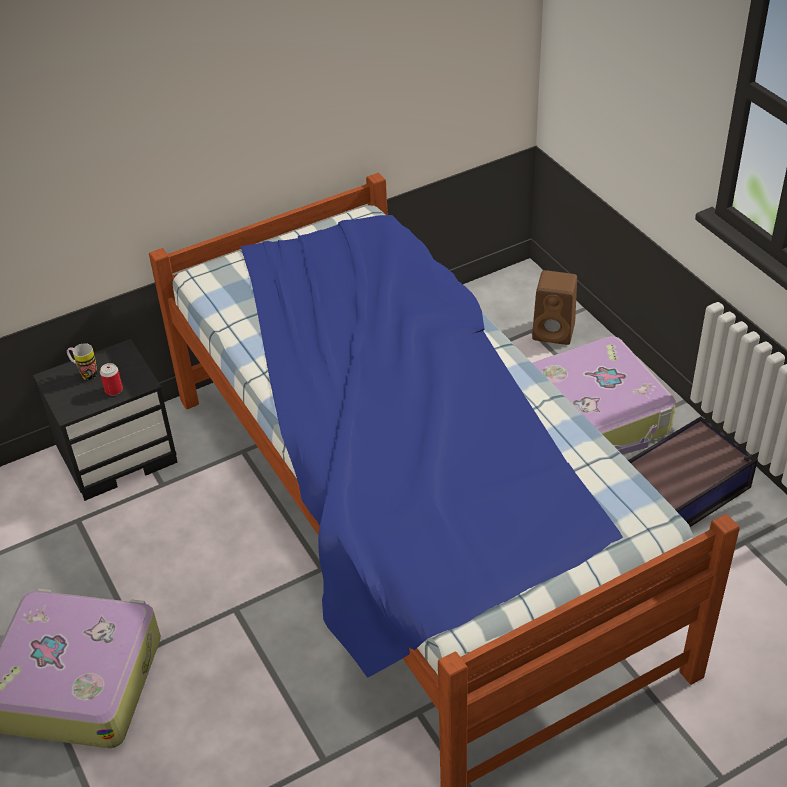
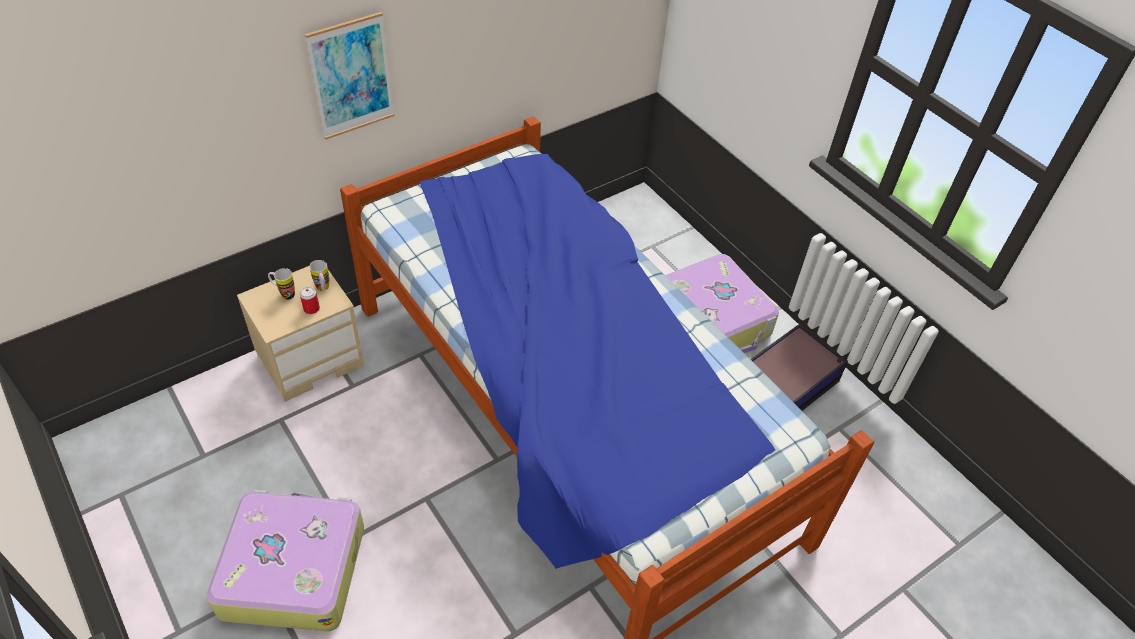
camera: 10 degrees left, 5 degrees up
(118, 454) = (311, 358): black nightstand -> beige nightstand
(129, 369) = (324, 289): none -> mug
(158, 124) = (351, 76): none -> picture
(555, 332) = (670, 247): brown speaker -> none

